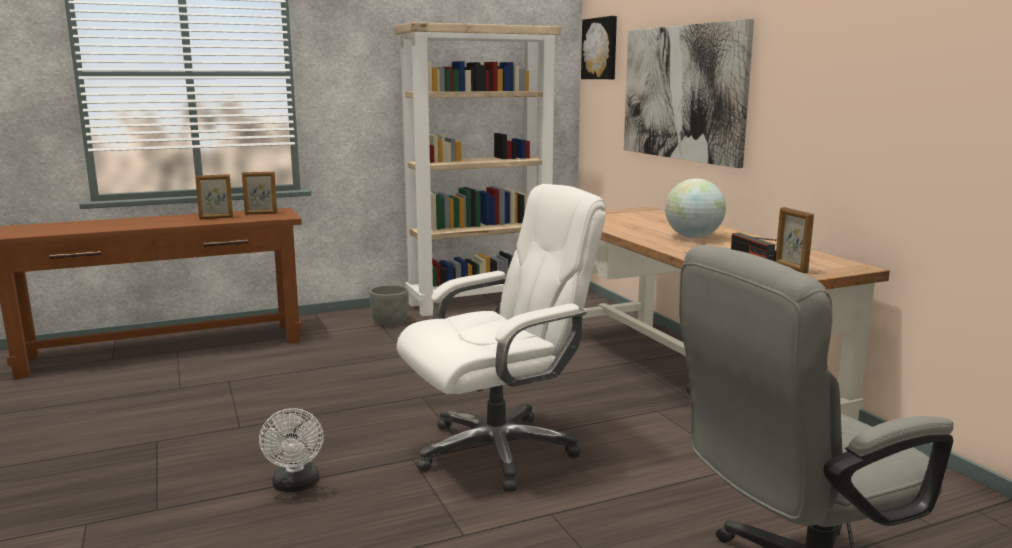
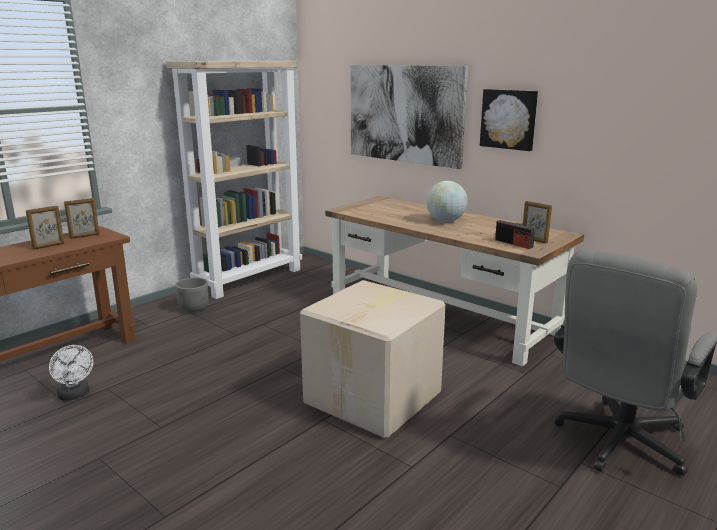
camera: 25 degrees left, 5 degrees up
(296, 486) = (259, 464): white fan -> white fan (75, 395)
(497, 450) = (375, 398): white office chair -> cardboard box
(601, 48) = (320, 76): picture -> picture (509, 119)

